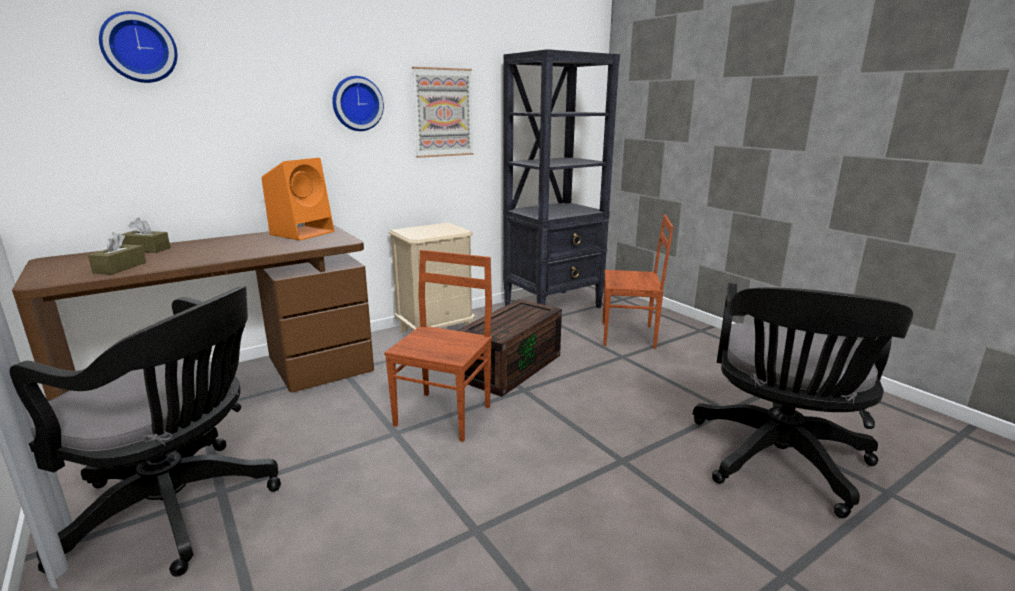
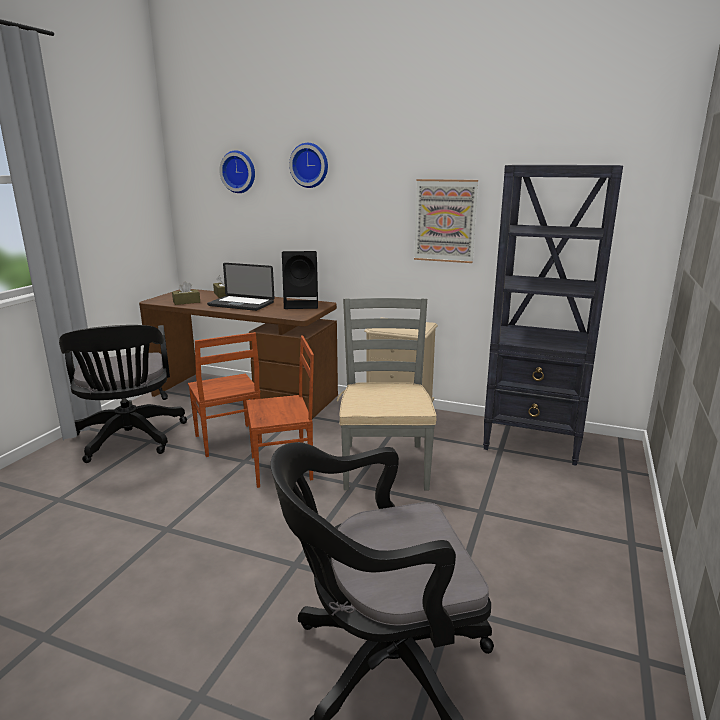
camera: 55 degrees right, 0 degrees up
(223, 250) = (241, 304): none -> laptop
(303, 233) = (302, 304): orange speaker -> black speaker
(356, 103) = (367, 210): wall clock -> wall clock (310, 165)
(510, 366) = (384, 465): brown storage box -> grey chair
(629, 336) = (535, 501): brown chair -> brown chair (227, 441)

